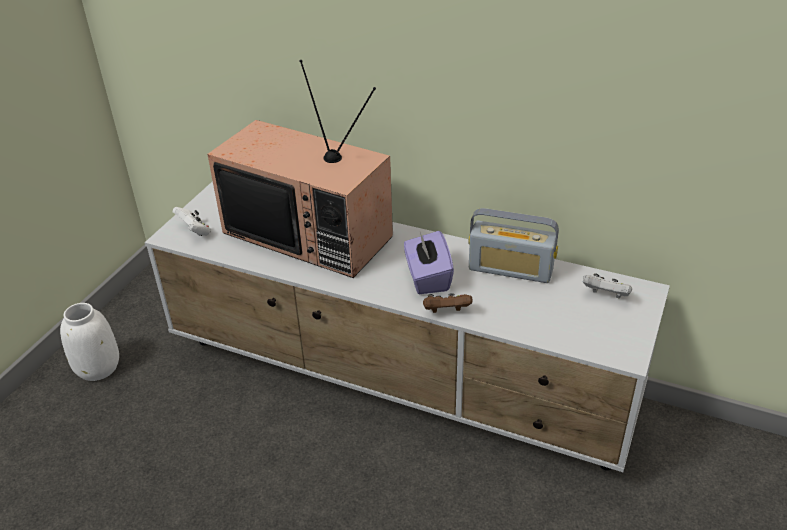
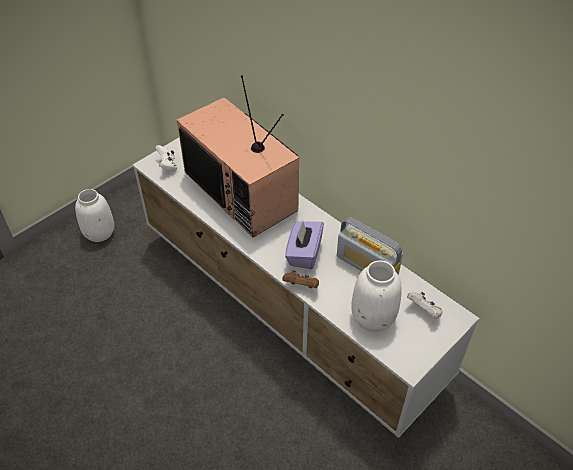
camera: 20 degrees right, 10 degrees up
(552, 317) = (373, 316): none -> white vase

